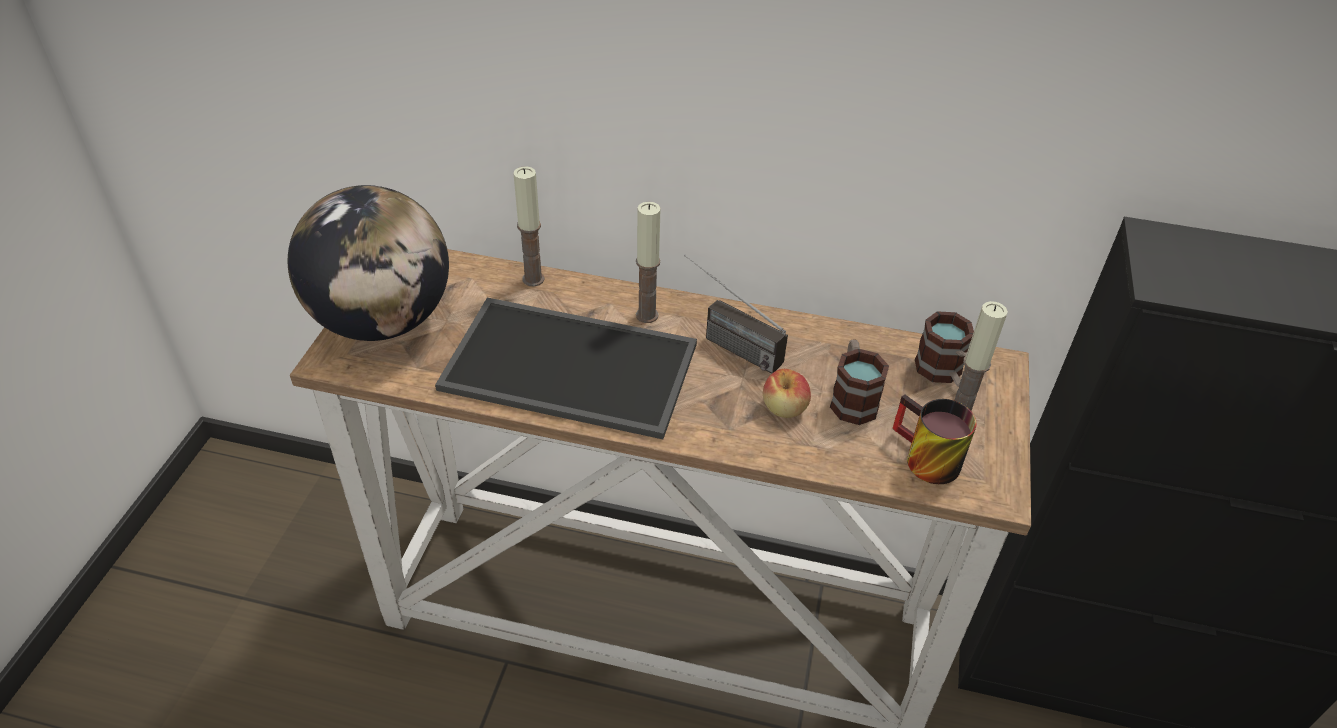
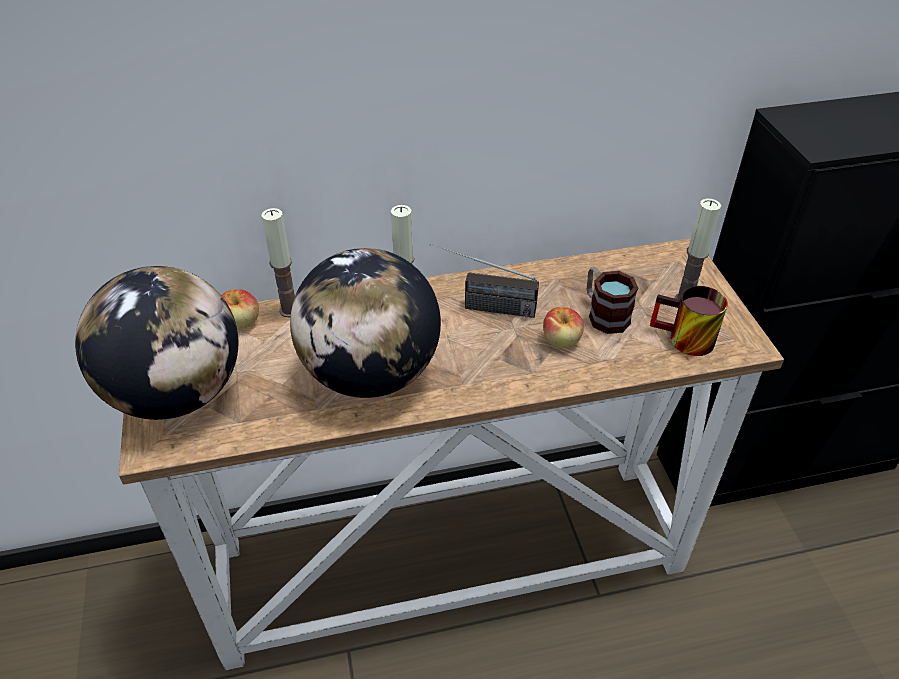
camera: 25 degrees left, 0 degrees up
(482, 274) = (241, 322): none -> apple
(566, 369) = (370, 374): tray -> globe
(943, 374) = (652, 273): mug -> none

